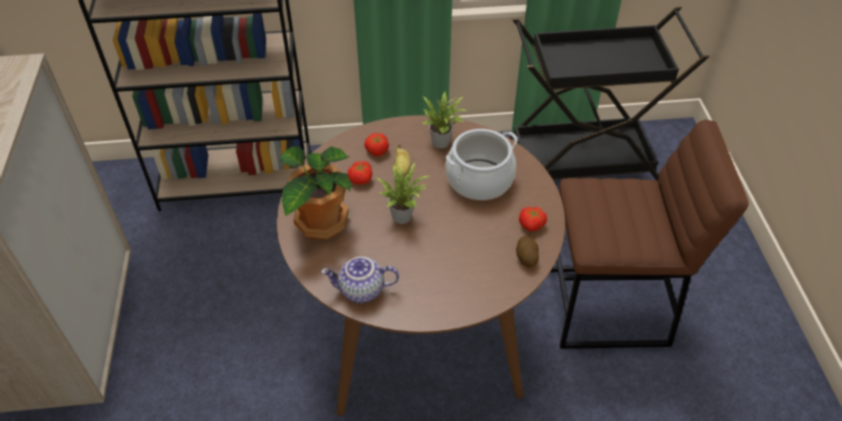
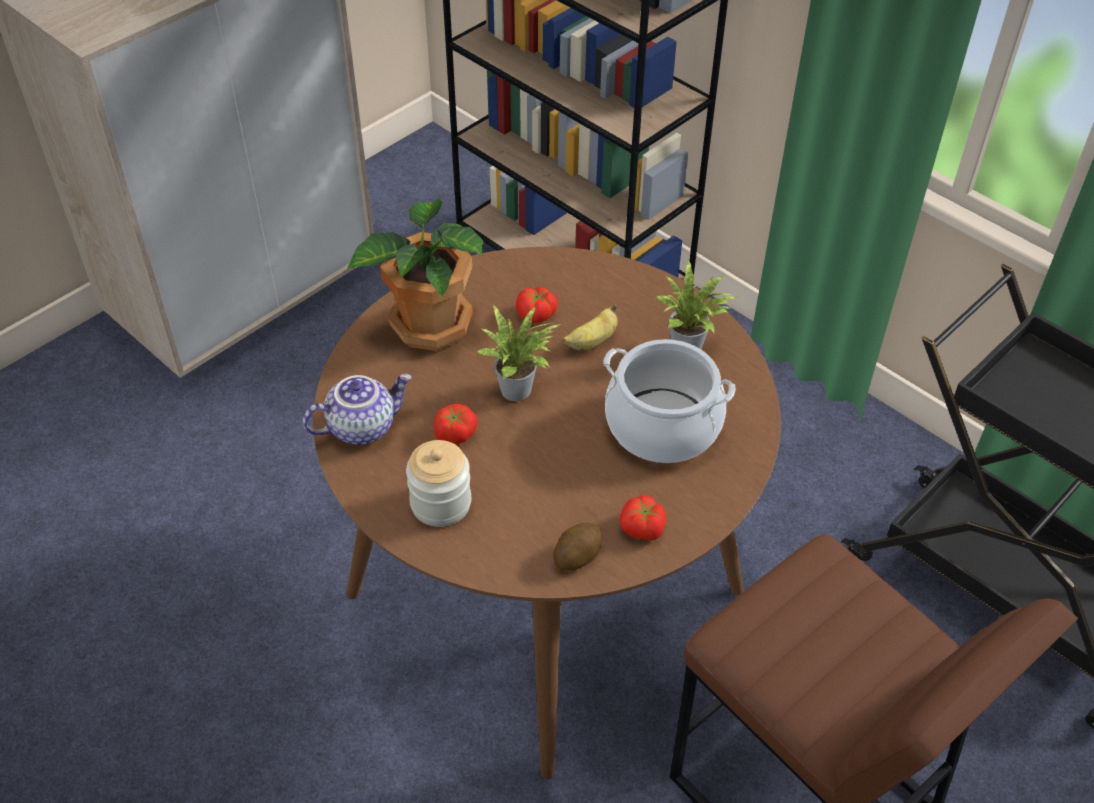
camera: 50 degrees right, 0 degrees up
(361, 291) = (362, 426): teapot -> teapot turned 105 degrees clockwise
(376, 150) = (599, 298): tomato -> tomato (454, 433)
(445, 289) = (441, 503): none -> jar

